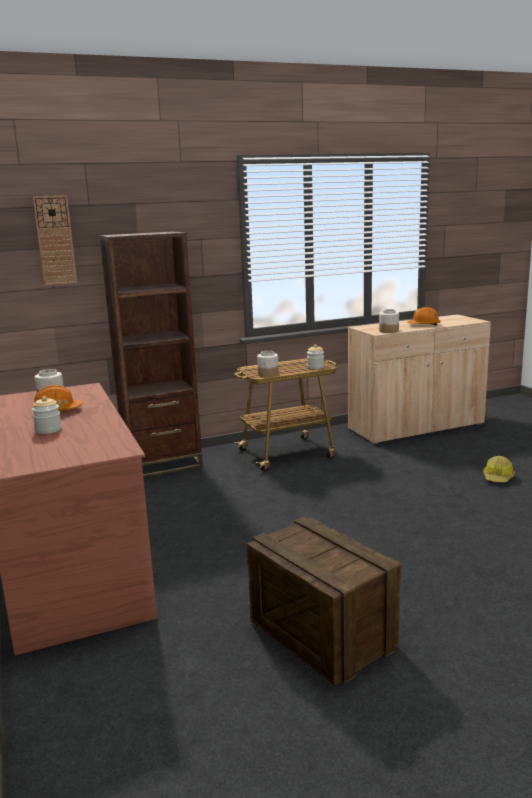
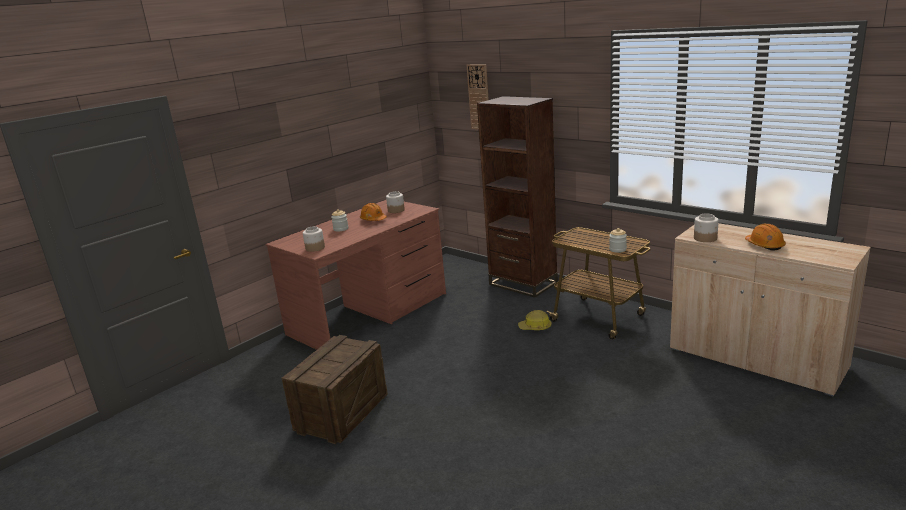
camera: 65 degrees right, 5 degrees up
(268, 374) = (570, 241): jar -> jar (315, 248)
(498, 477) = (671, 436): hard hat -> hard hat (535, 327)

